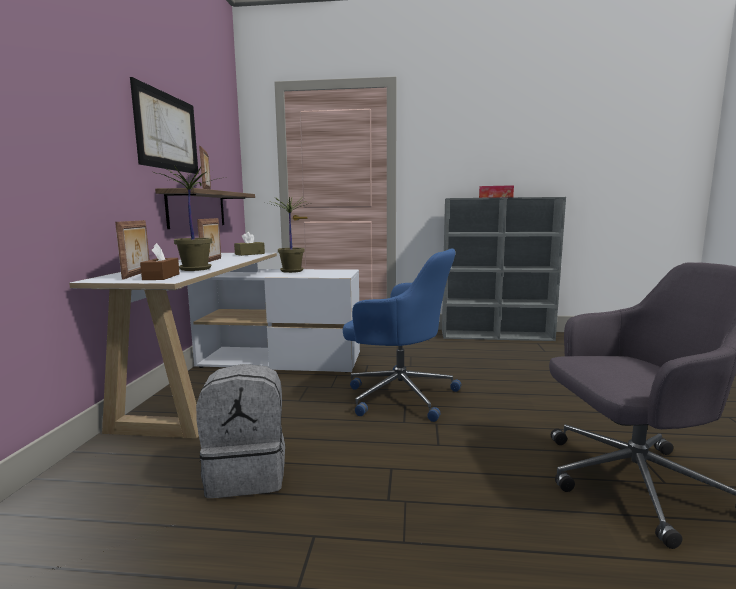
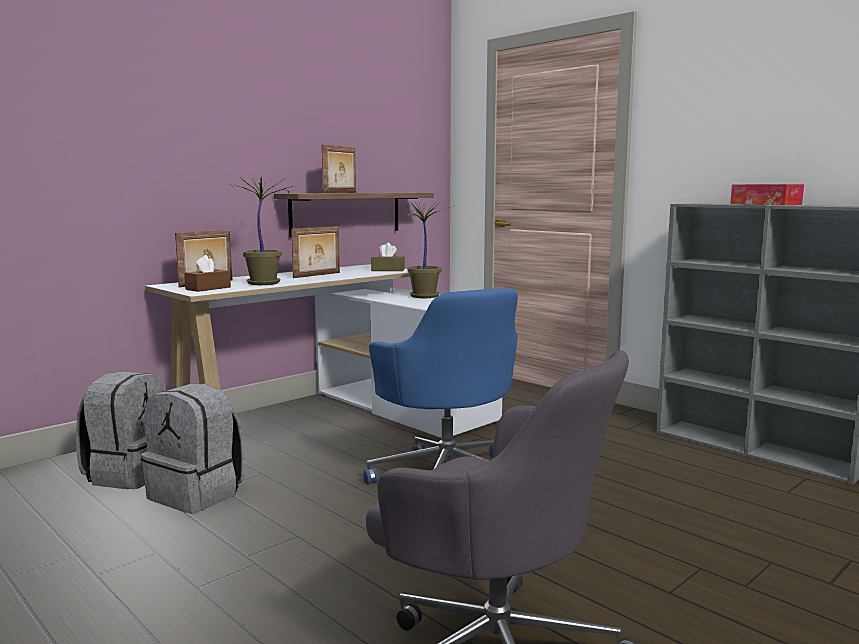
camera: 40 degrees right, 0 degrees up
(137, 486) = (129, 474): none -> grey backpack
(167, 132) = (301, 130): picture -> none

